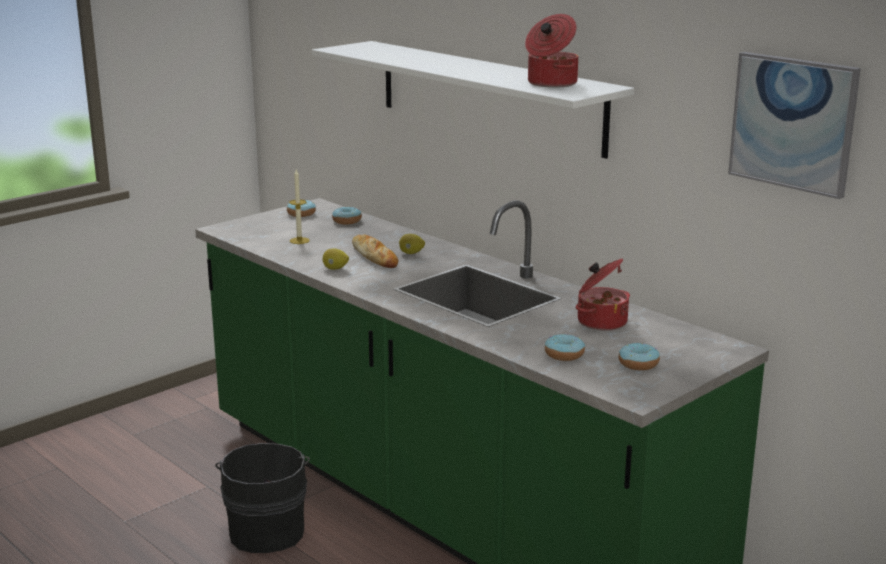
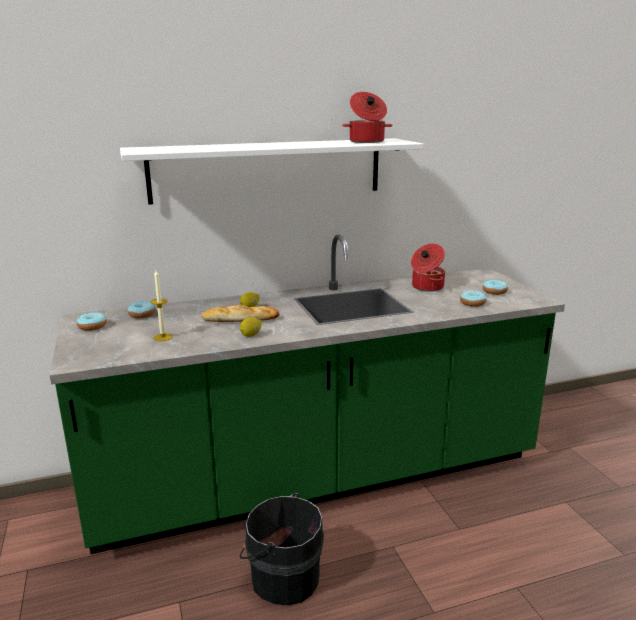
camera: 65 degrees left, 0 degrees up
(793, 123) = (493, 139): picture -> none

